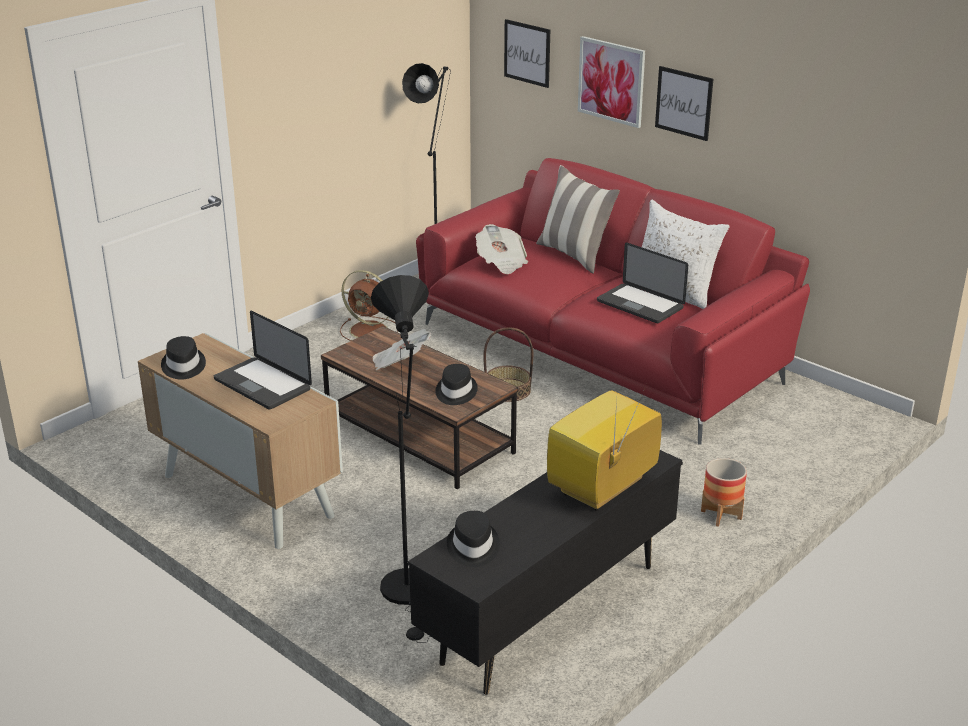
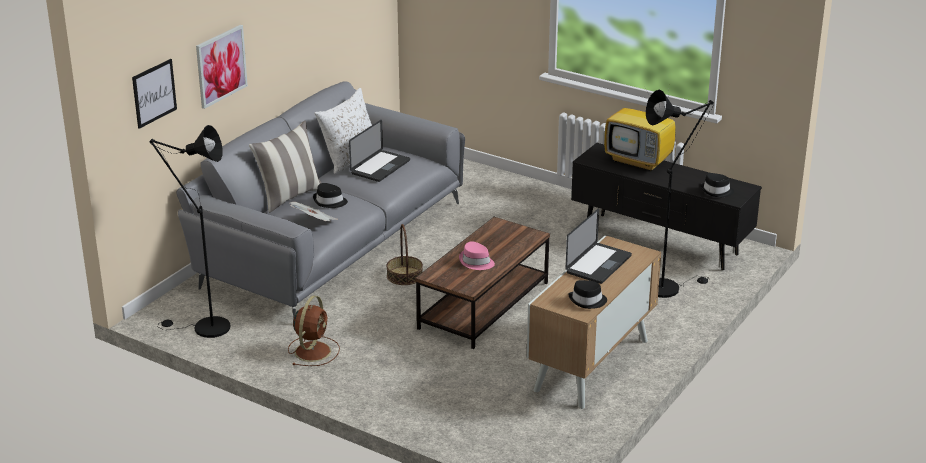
camera: 100 degrees left, 0 degrees up
(400, 363) = (476, 262): newspaper -> pink hat
(455, 392) = (511, 237): black hat -> black hat (329, 202)
(603, 350) = (331, 242): red sofa -> grey sofa
(684, 103) = (269, 44): picture -> none
(721, 515) = (538, 196): planter -> none

